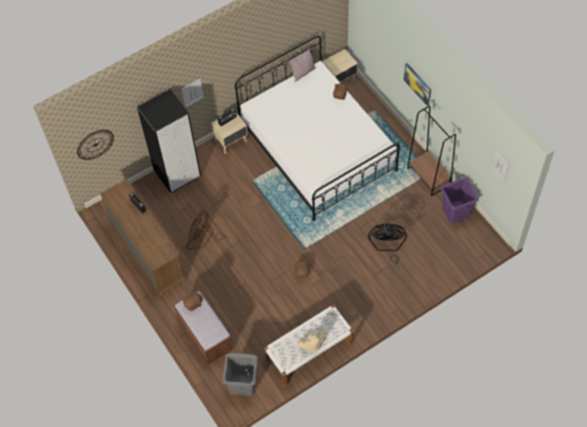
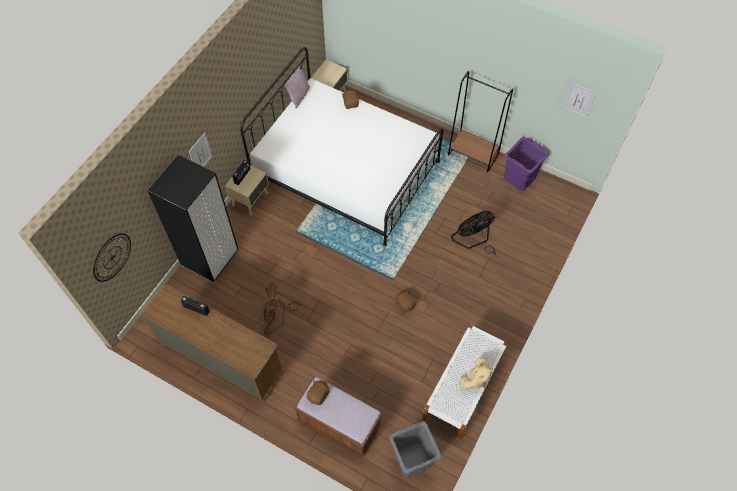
camera: 30 degrees left, 0 degrees up
(418, 84) = (441, 55): picture -> none

